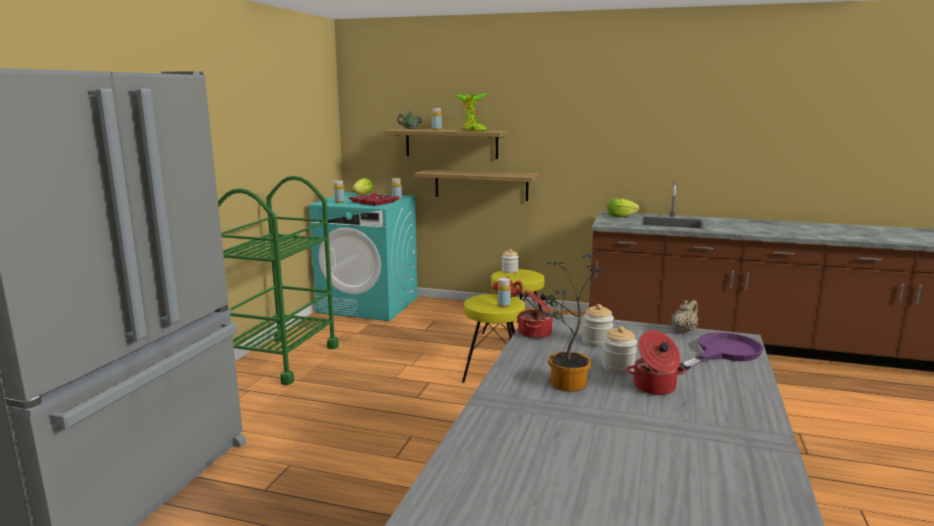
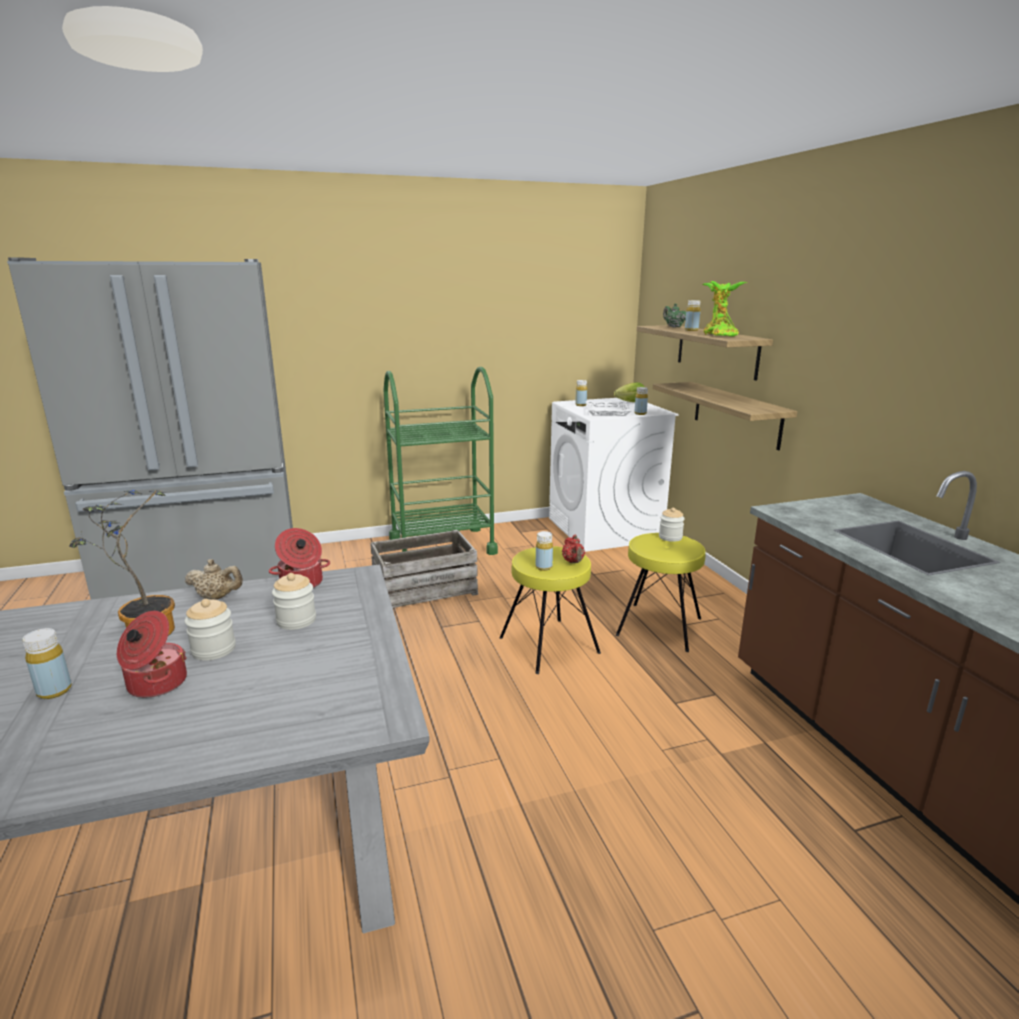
camera: 55 degrees right, 5 degrees up
(346, 387) = (424, 588): none -> crate
(369, 305) = (604, 529): turquoise washing machine -> white washing machine
(373, 202) = (606, 412): red tray -> white tray
(620, 216) = (856, 509): lettuce -> none
(637, 419) = (54, 691): none -> yellow bottle
(684, 331) = (386, 667): beige teapot -> beige teapot (217, 597)
(722, 353) = (313, 712): purple frying pan -> none

